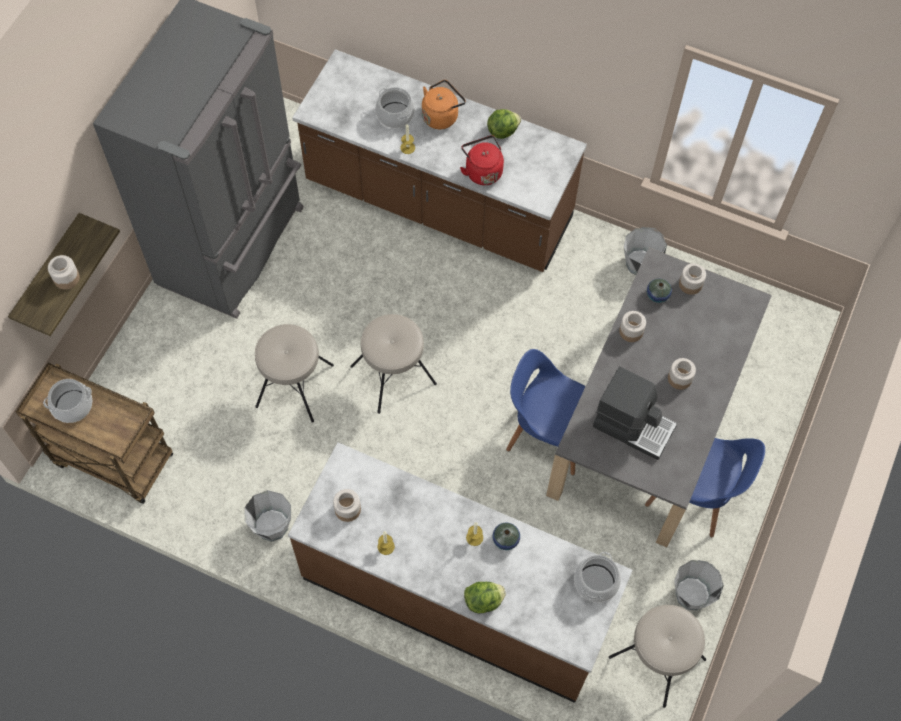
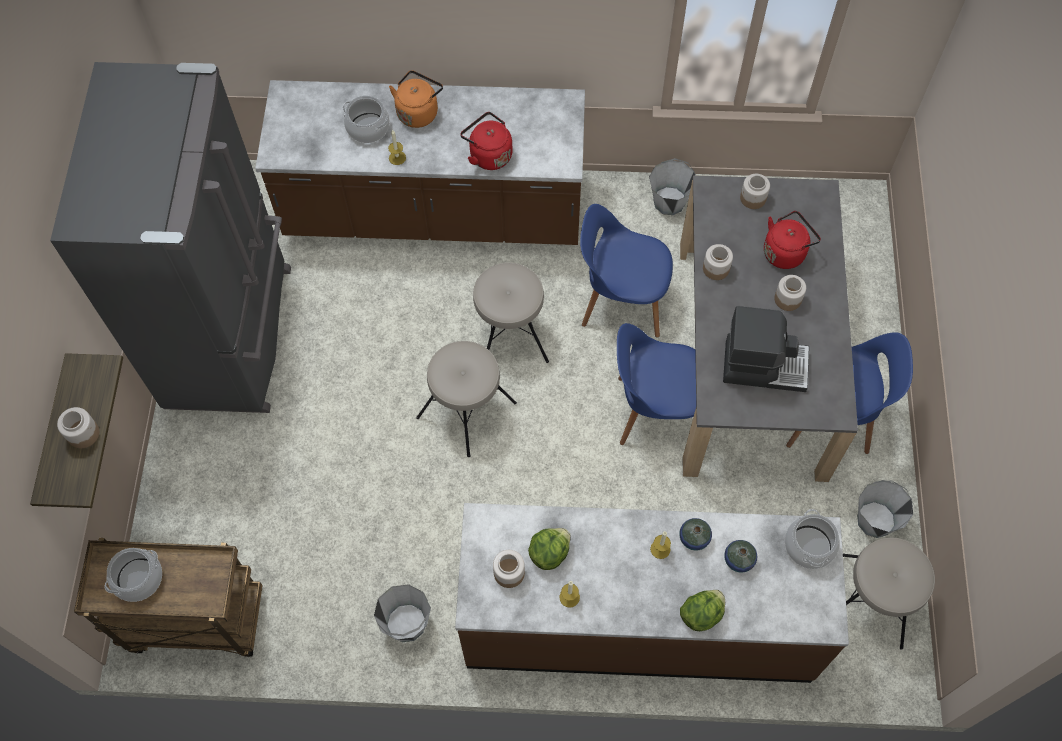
camera: 20 degrees left, 0 degrees up
(293, 385) = (364, 462): beige stool -> beige stool (510, 333)
(502, 131) = (490, 106): lettuce -> lettuce (549, 553)
(561, 332) = (622, 300): none -> blue chair
(657, 295) = (725, 221): vase -> vase (739, 560)
(697, 339) = (786, 251): none -> red kettle

